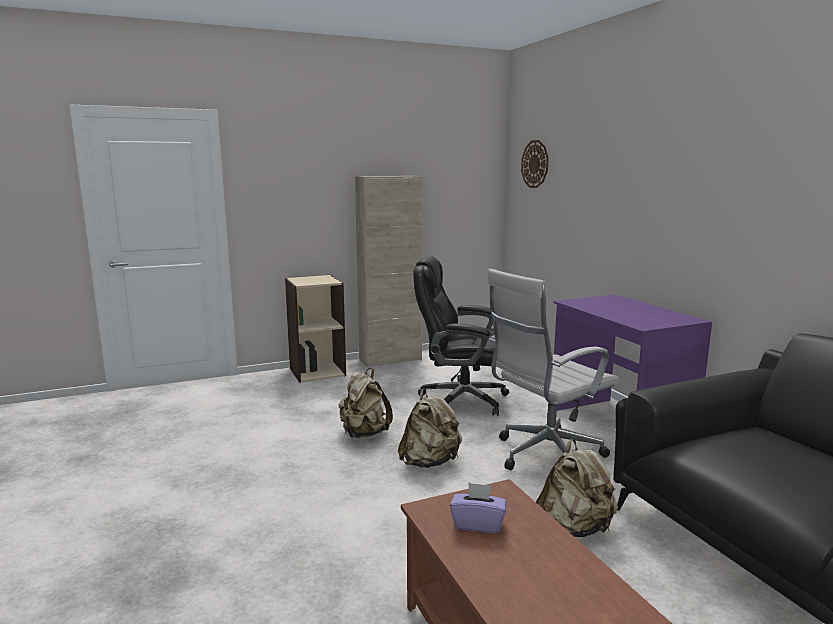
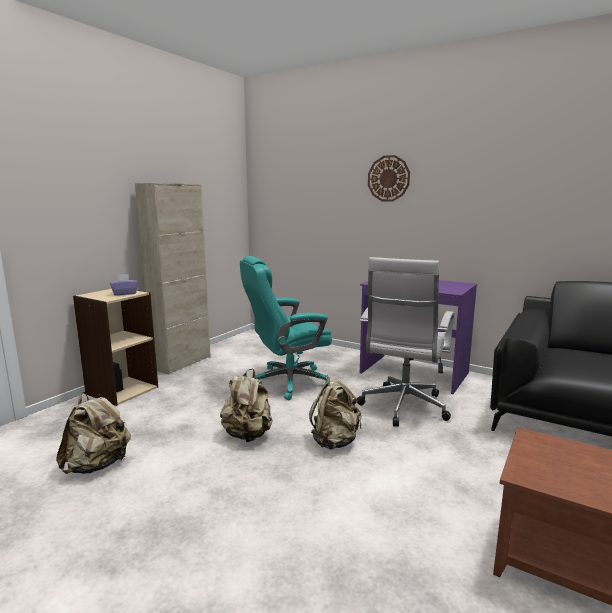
camera: 35 degrees left, 0 degrees up
(461, 400) = (287, 382): black office chair -> turquoise office chair
(478, 524) = (571, 470): purple tissue box -> purple tissue box (124, 293)
(535, 164) = (284, 176): wall clock -> wall clock (388, 178)
(574, 529) = (492, 454): beige backpack -> beige backpack (97, 465)

